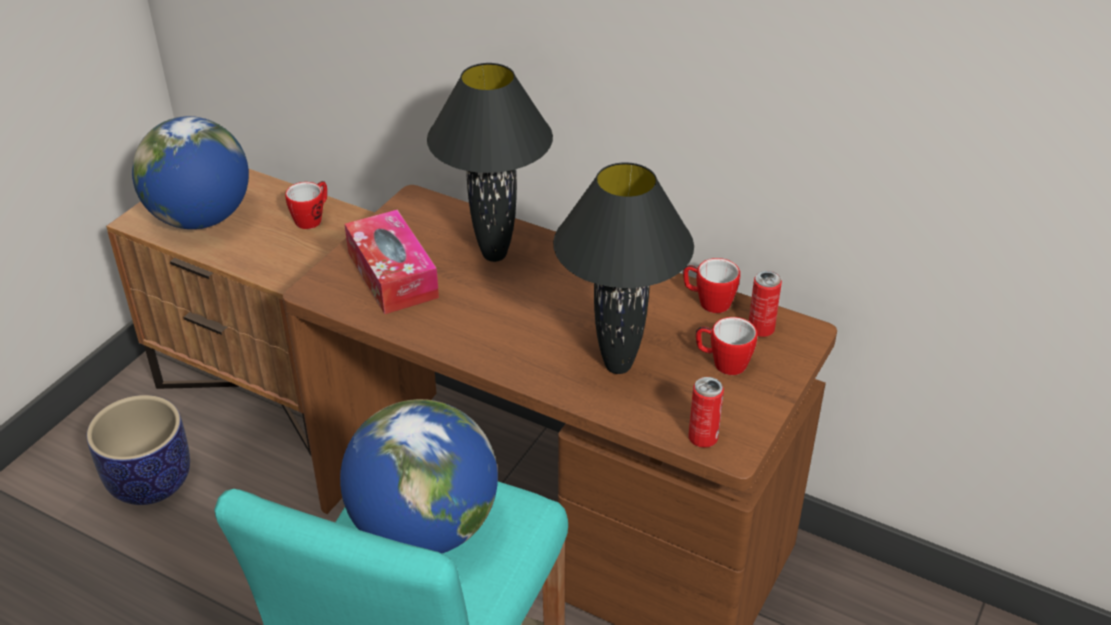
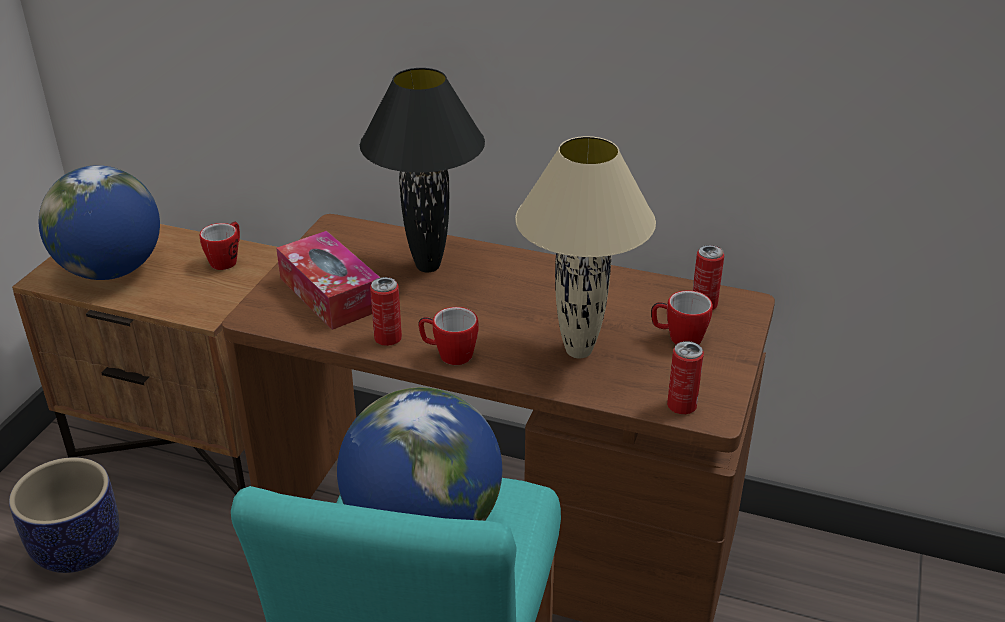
camera: 10 degrees left, 5 degrees down
(435, 330) = (388, 339): none -> can
(617, 365) = (578, 350): black table lamp -> beige table lamp
(708, 302) = (646, 287): mug -> mug (449, 354)

